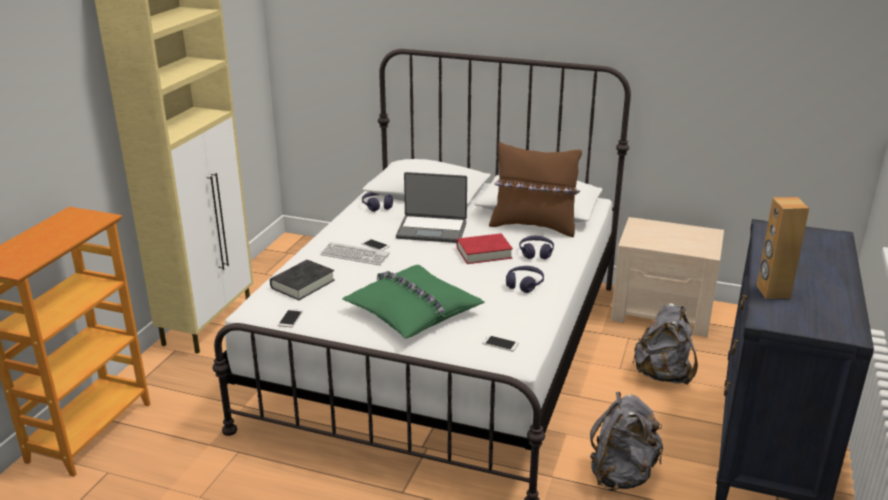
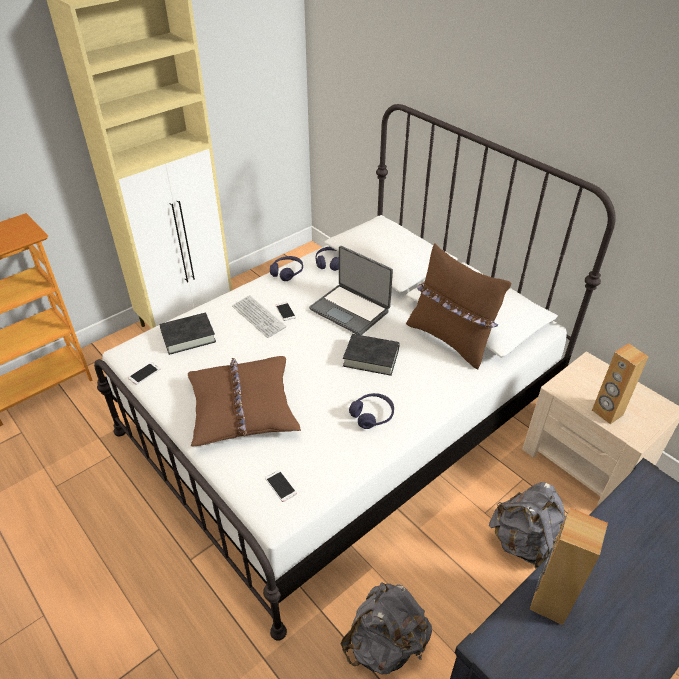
camera: 30 degrees right, 15 degrees up
(412, 311) = (243, 408): green pillow -> brown pillow
(484, 253) = (371, 357): red book -> black book
(536, 253) = (421, 377): purple headphones -> purple headphones (287, 272)
(677, 245) = (607, 413): none -> brown speaker

